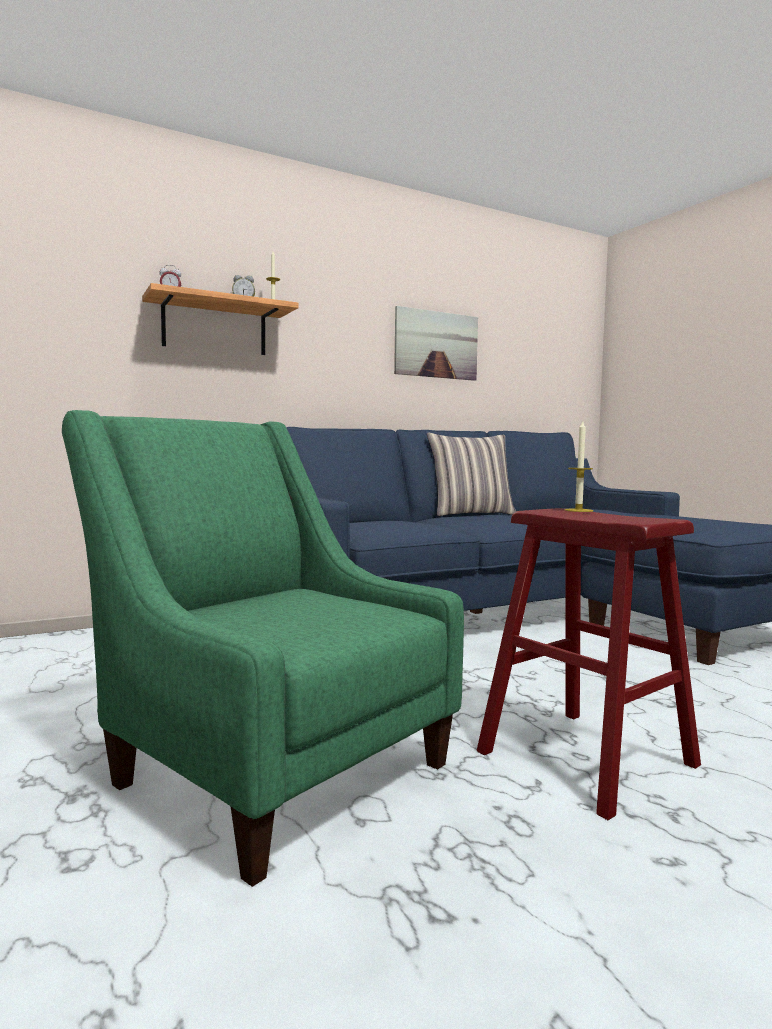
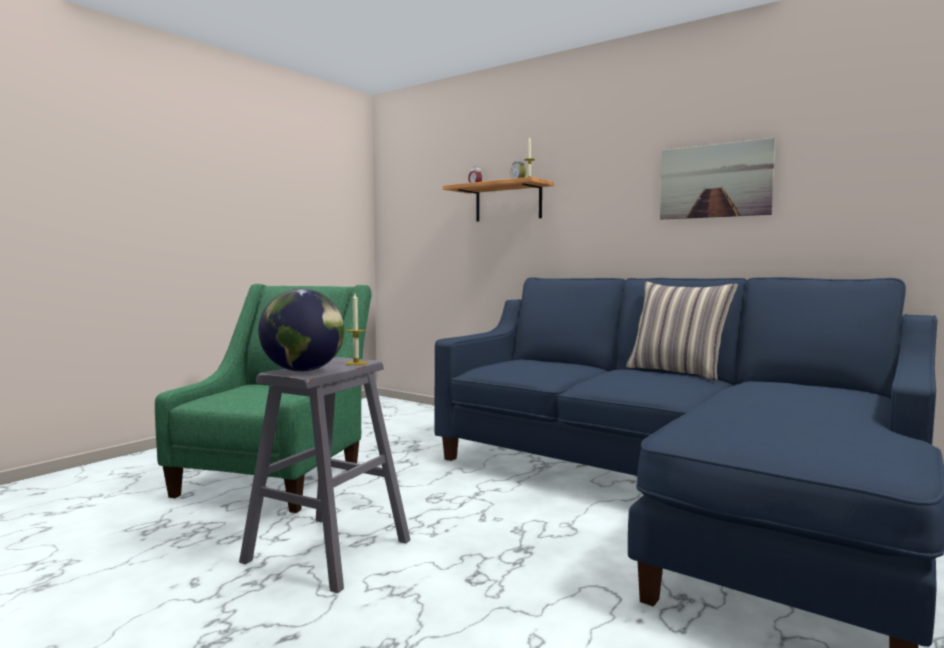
camera: 65 degrees right, 0 degrees up
(586, 758) = (328, 551): red stool -> grey stool
(635, 518) = (303, 370): none -> globe

